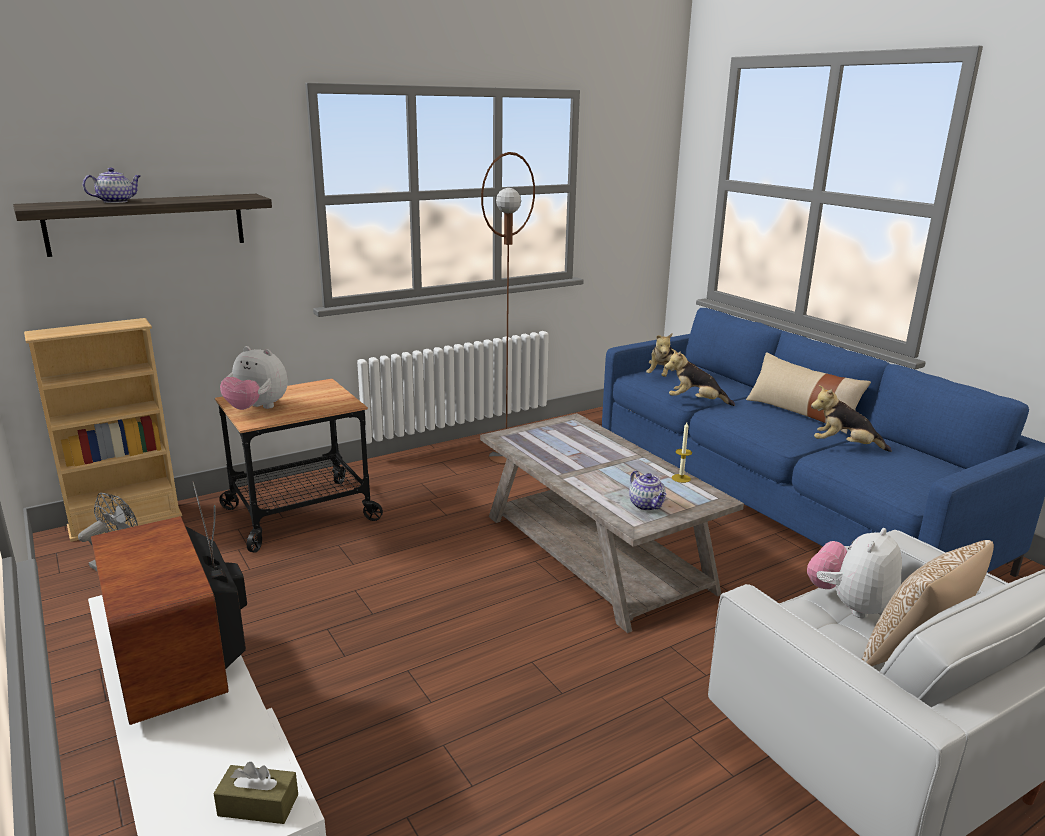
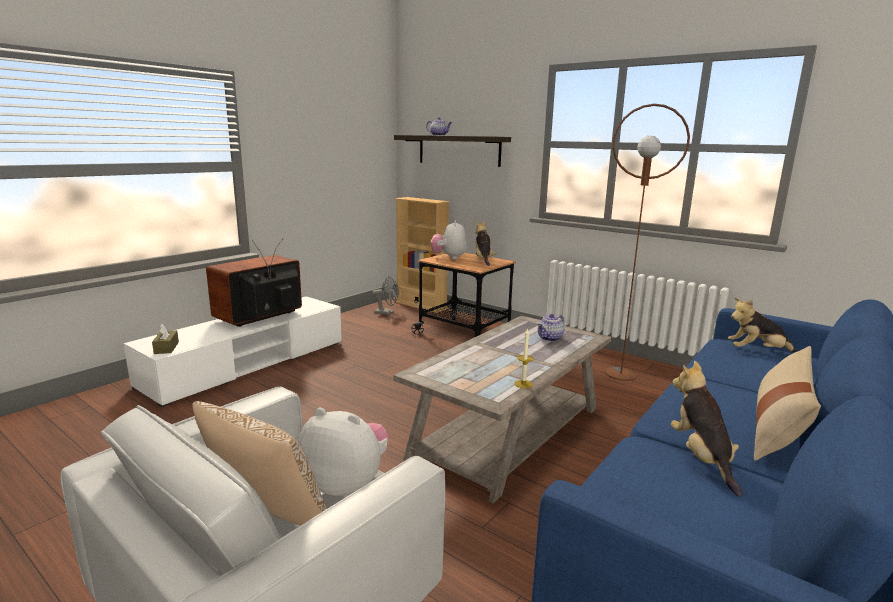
camera: 70 degrees right, 5 degrees down
(647, 505) = (455, 375): teapot -> teapot (550, 338)
(695, 402) = (705, 370): plush toy -> plush toy (483, 260)

